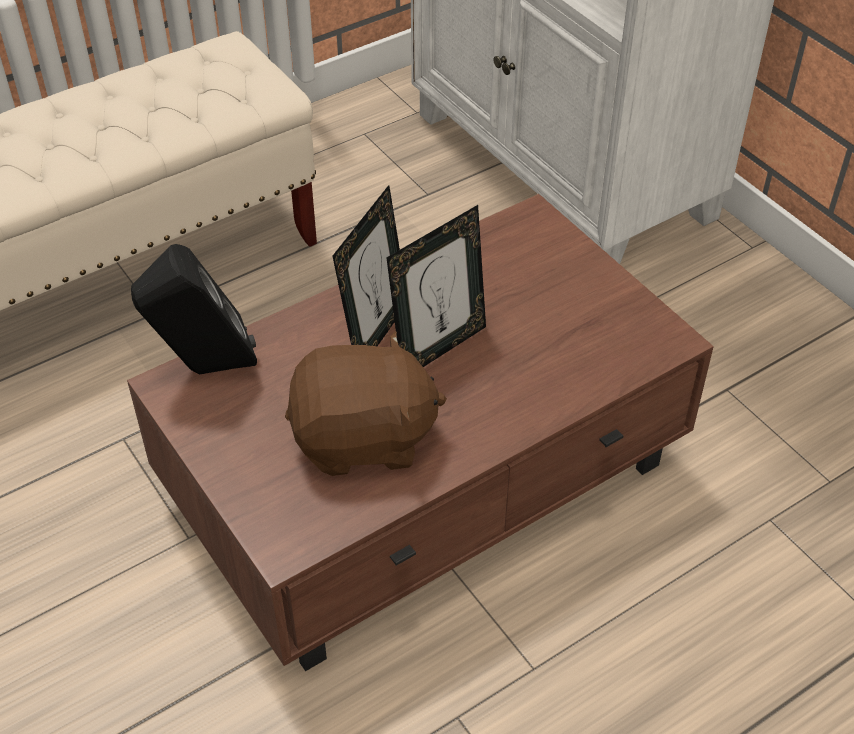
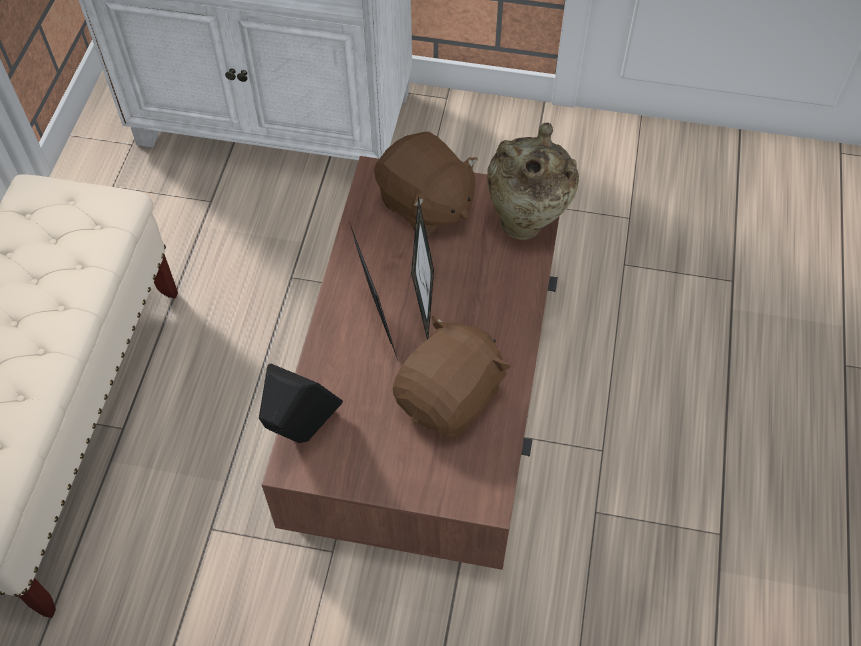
camera: 45 degrees left, 10 degrees up
(547, 270) = (425, 205): none -> brown plush toy
(629, 350) = (526, 222): none -> beige vase

